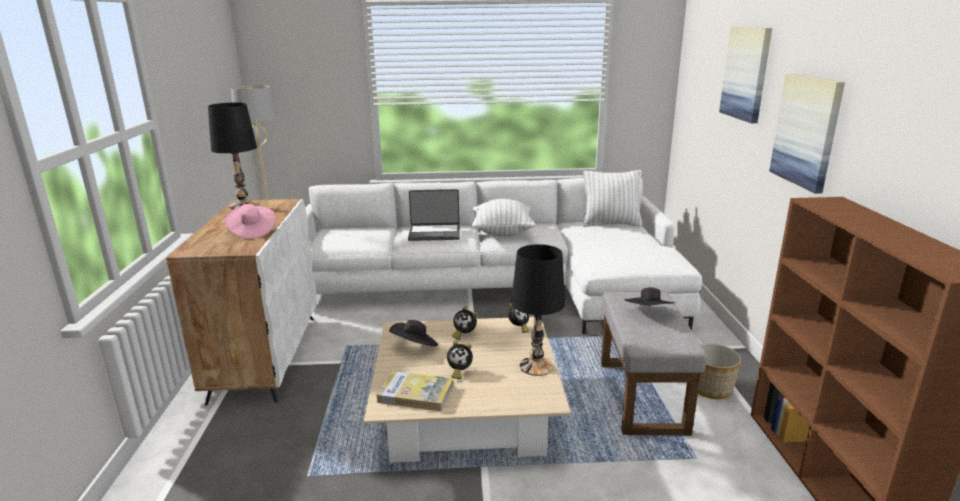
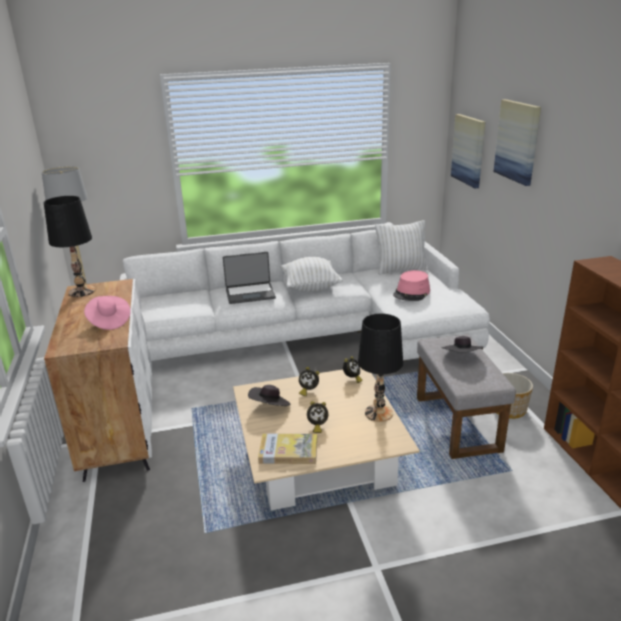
camera: 10 degrees left, 5 degrees up
(614, 246) = (412, 293): none -> pink hat
(806, 131) = (576, 198): picture -> picture (469, 150)

